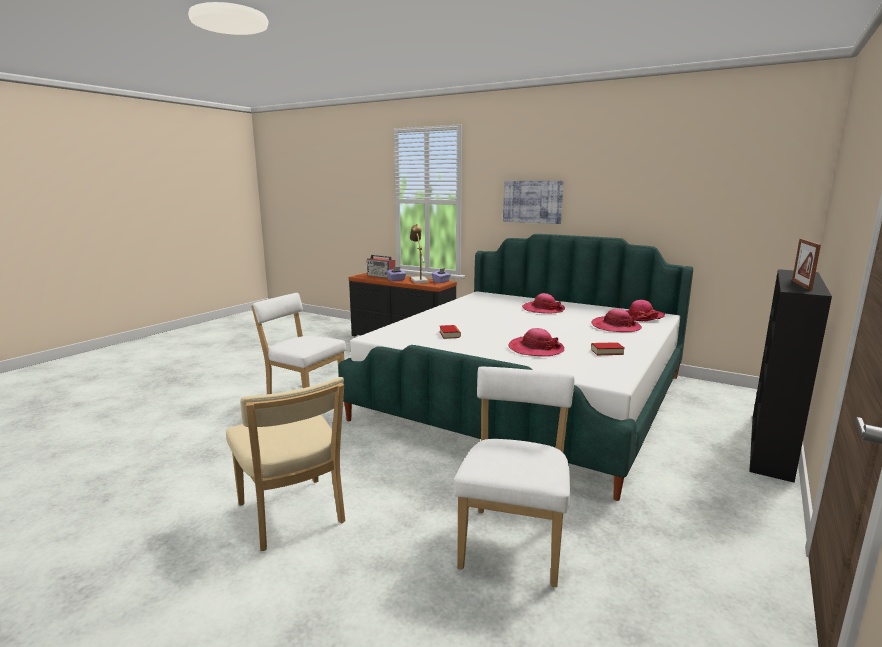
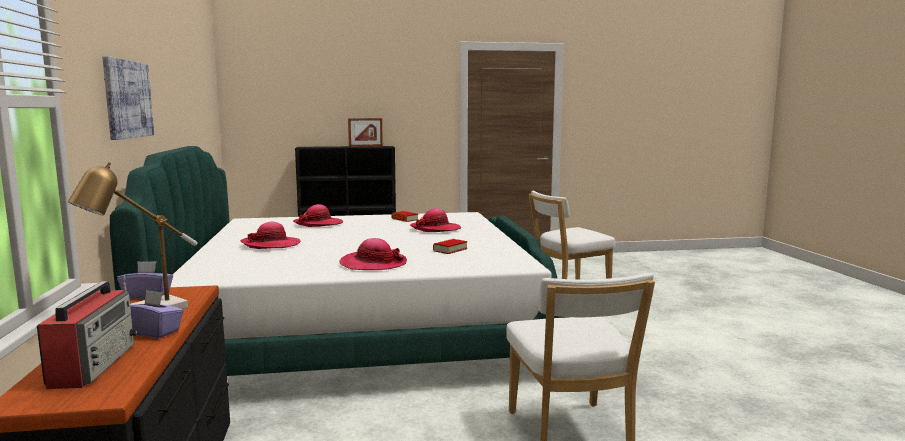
camera: 130 degrees left, 5 degrees down
(292, 516) = (684, 335): beige chair -> none
(640, 317) = (261, 223): hat -> hat (373, 264)

